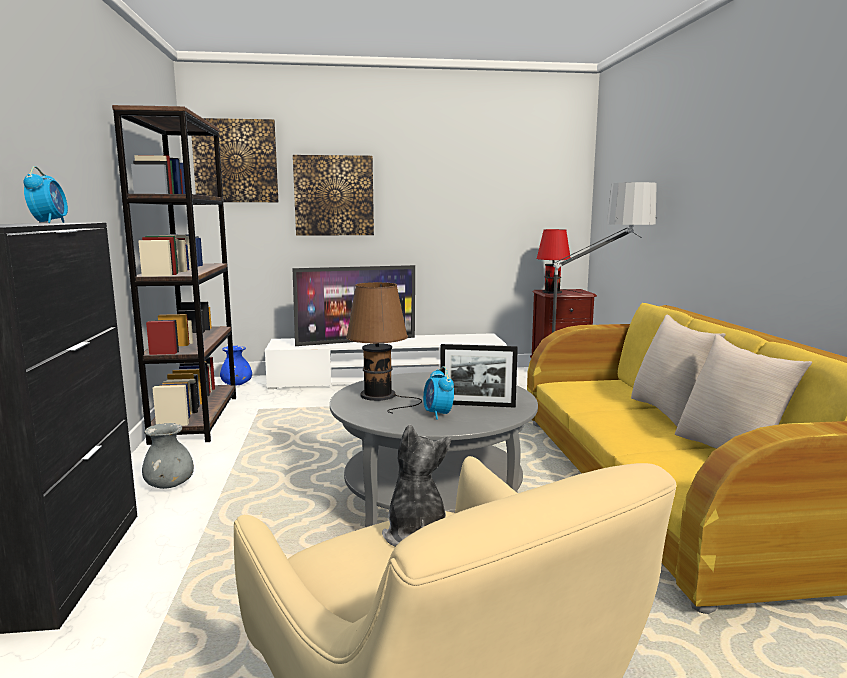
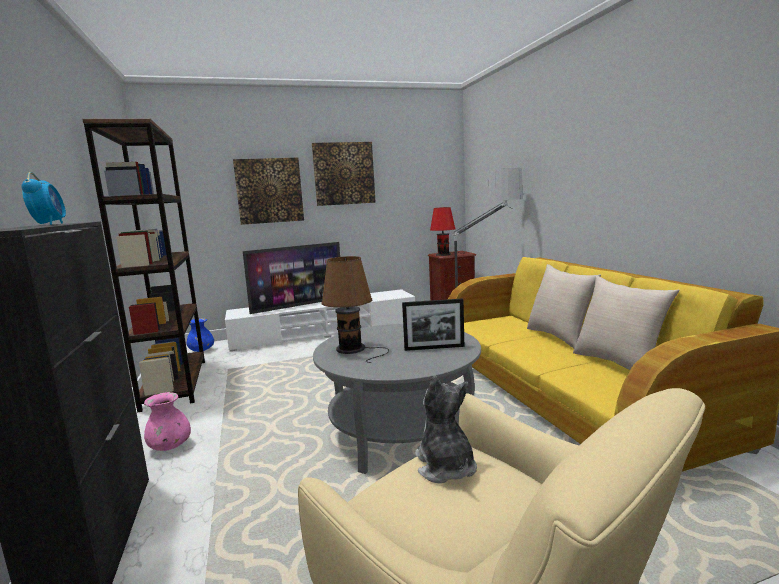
camera: 10 degrees left, 0 degrees up
(169, 486) = (170, 447): grey vase -> pink vase
(235, 161) = (184, 166): picture -> picture (344, 173)
(438, 414) = (408, 359): alarm clock -> none

